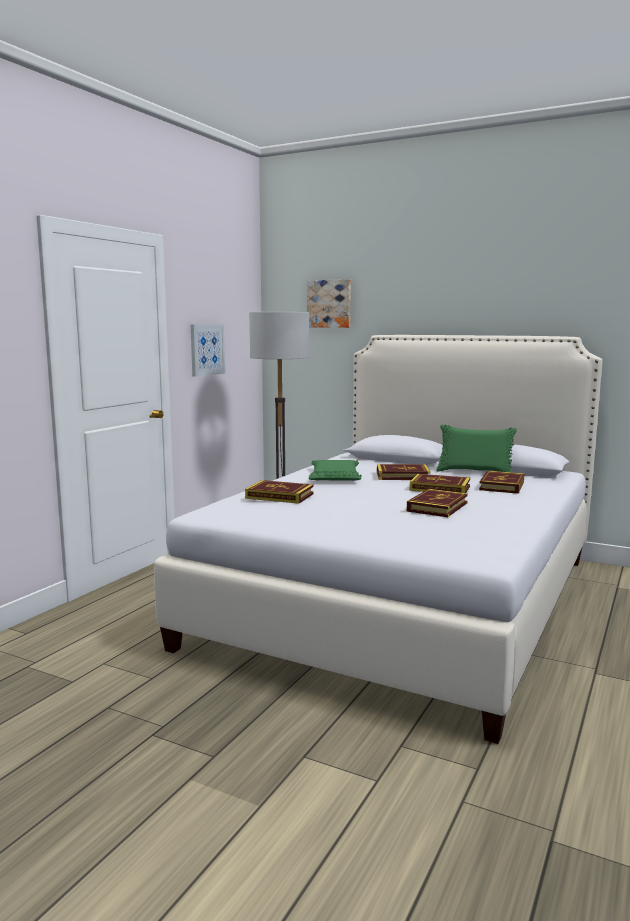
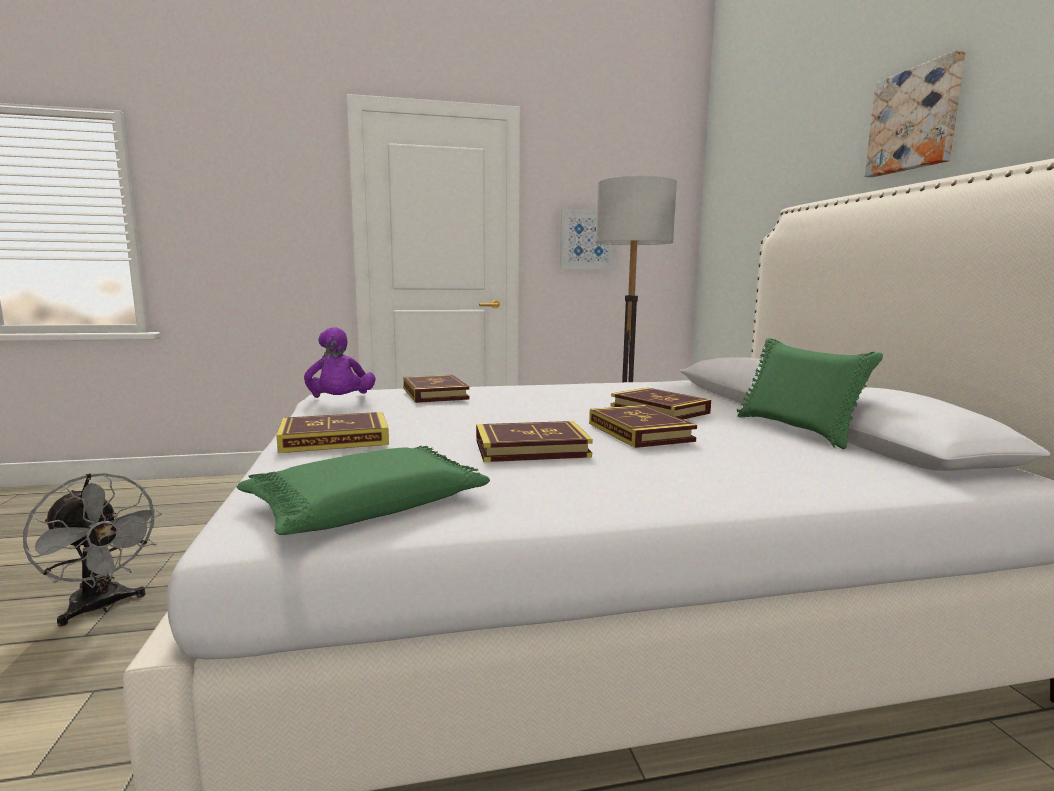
camera: 50 degrees right, 0 degrees up
(172, 747) = (101, 607): none -> grey fan
(249, 517) = (340, 403): none -> purple plush toy
(330, 304) = (758, 172): picture -> picture (915, 120)
(335, 476) = (582, 394): green pillow -> green pillow (368, 500)
(502, 486) = (761, 456): book -> book (334, 439)

